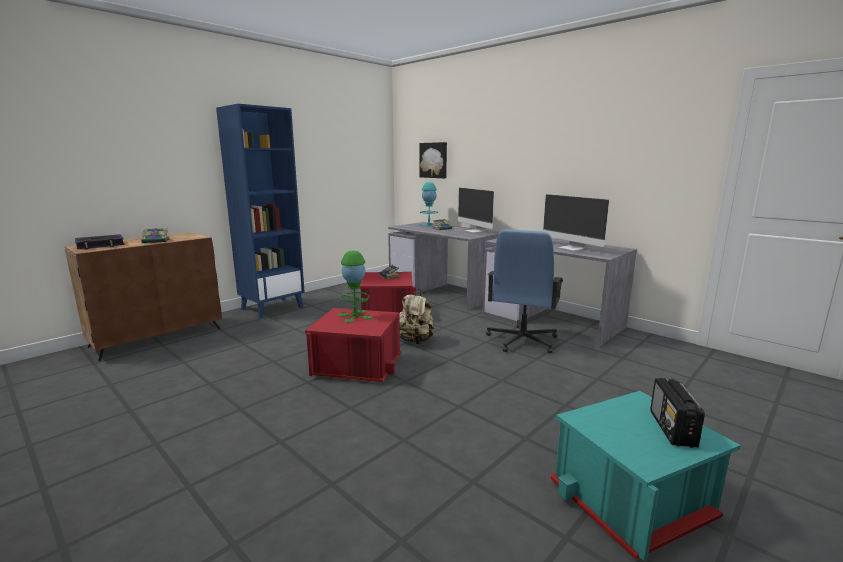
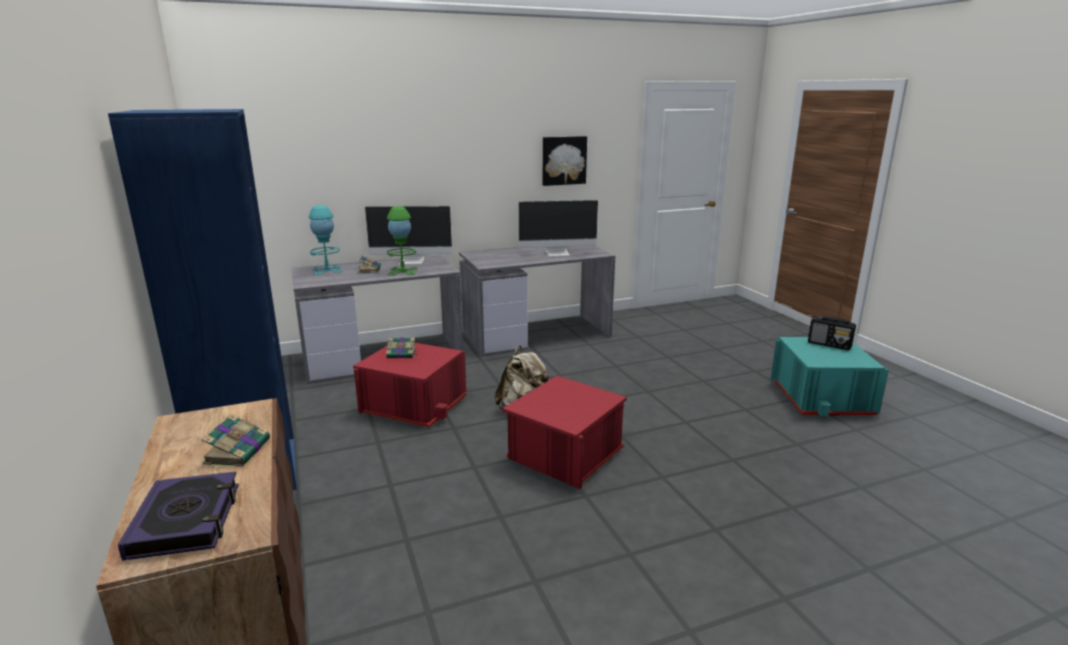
camera: 65 degrees left, 5 degrees up
(355, 316) = (550, 399): green table lamp -> green table lamp (403, 271)
(434, 160) = (297, 169): picture -> picture (563, 160)
(522, 341) = (572, 360): blue office chair -> none

